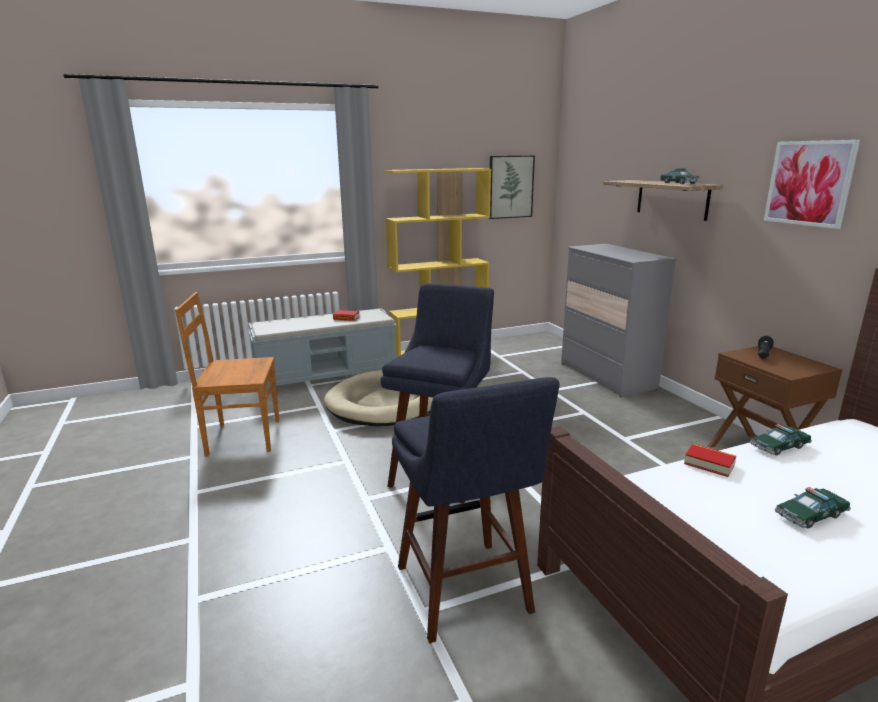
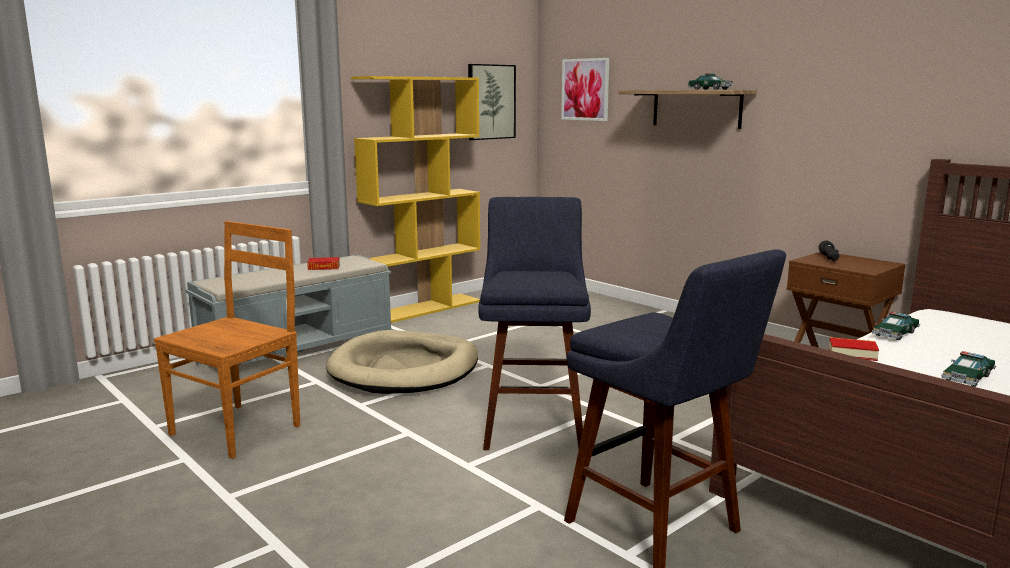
camera: 20 degrees left, 5 degrees down
(241, 437) = (238, 429): brown chair -> brown chair turned 150 degrees clockwise
(606, 376) = (636, 314): grey dresser -> none
(809, 183) = (851, 83): picture -> picture (585, 89)

